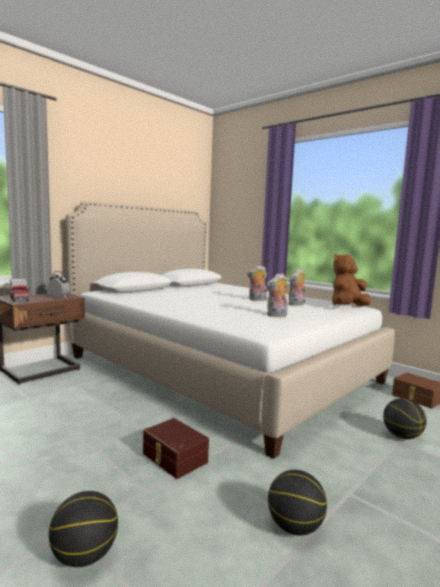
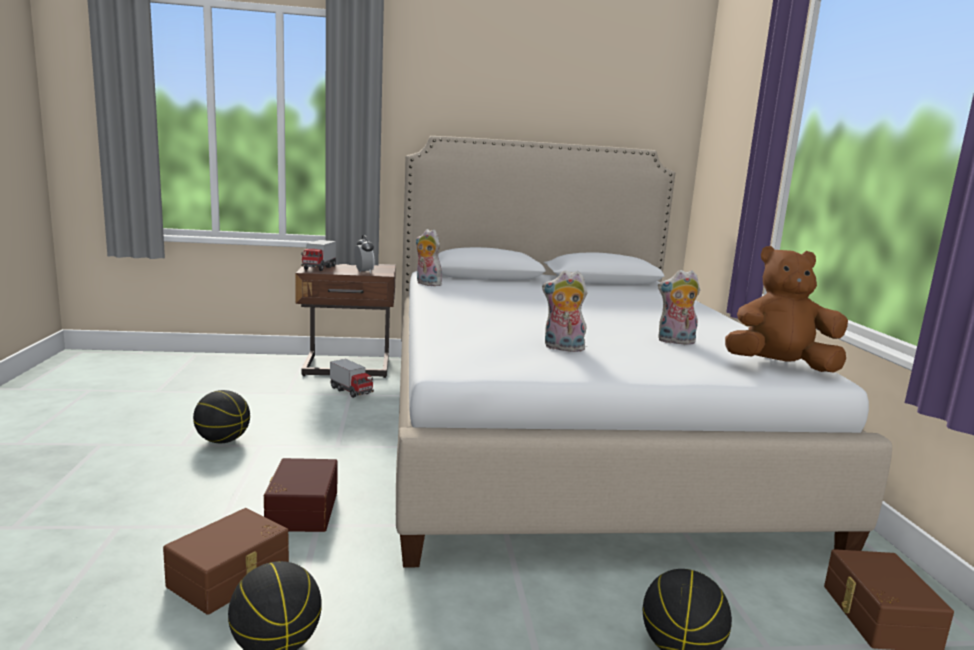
camera: 40 degrees right, 5 degrees up
(72, 383) = (351, 391): none -> toy truck
(84, 555) = (87, 549): basketball -> basketball (223, 440)
(208, 512) = (231, 577): none -> brown storage box
(257, 300) = (627, 321): plush toy -> plush toy (426, 284)

